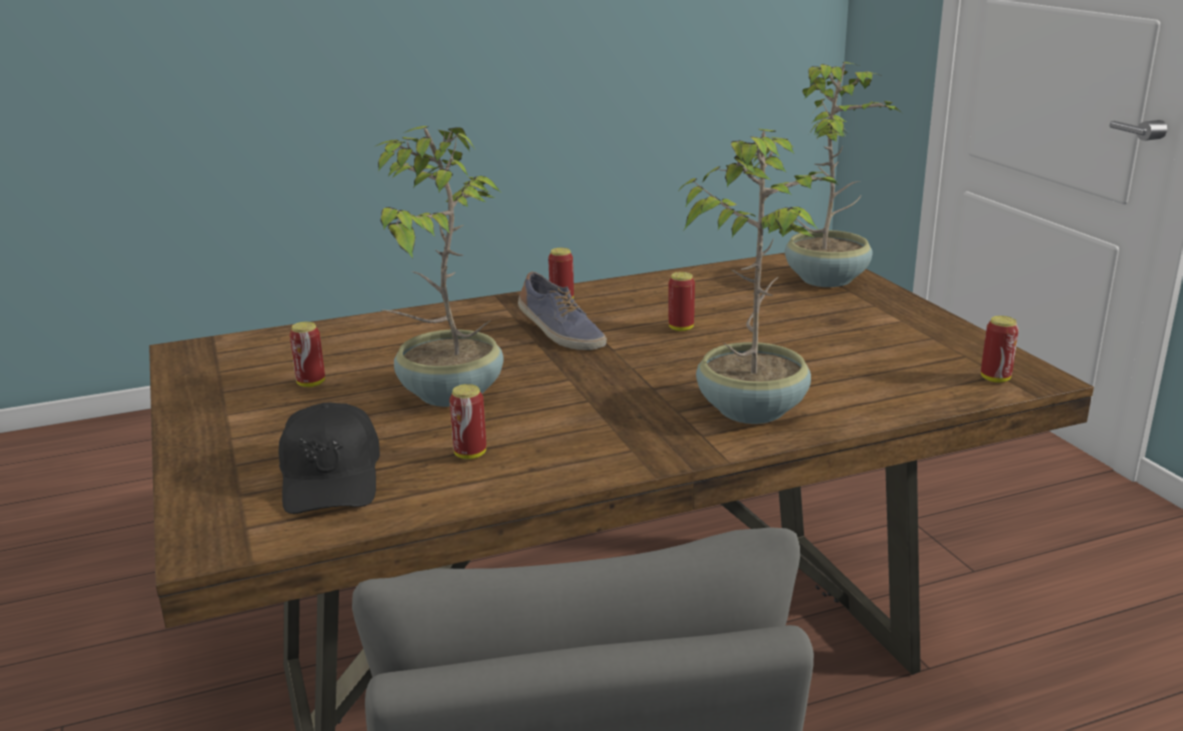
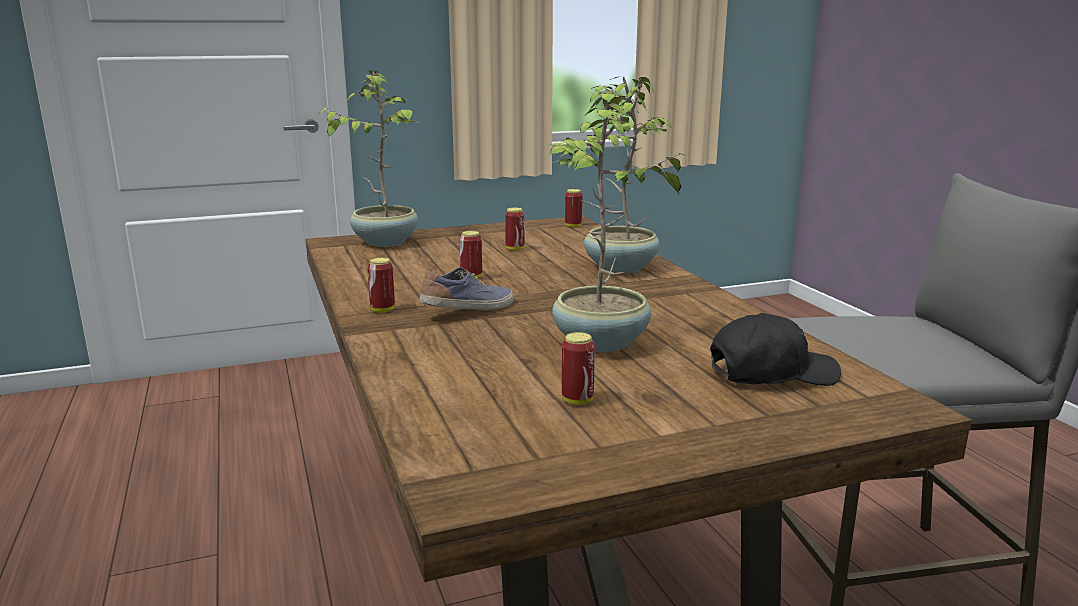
camera: 90 degrees left, 5 degrees down
(470, 454) = (710, 332): can -> can (515, 249)

